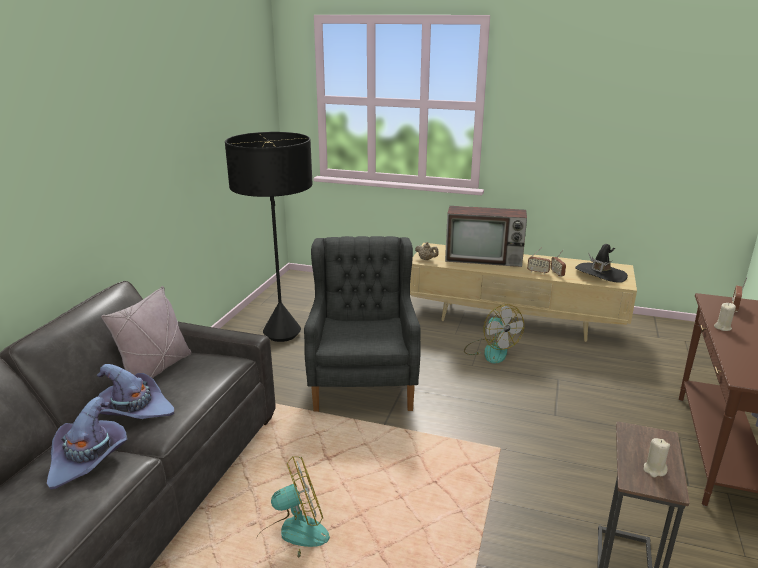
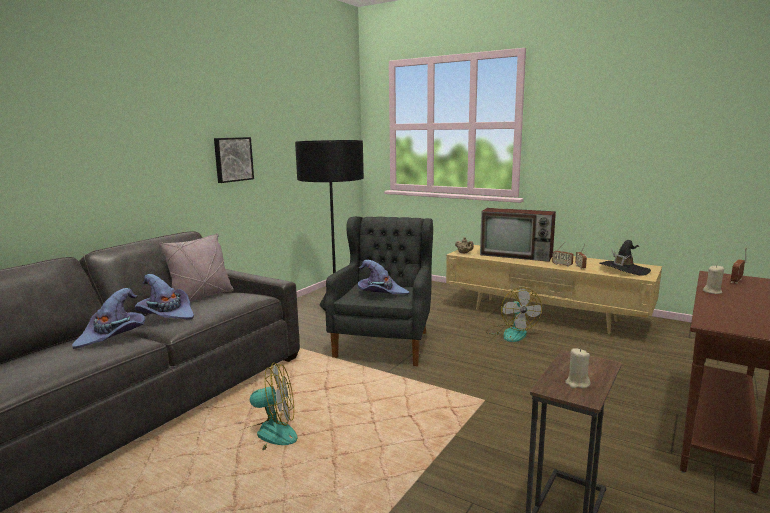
camera: 15 degrees right, 10 degrees down
(149, 173) = (233, 159): none -> picture
(364, 333) = (381, 293): none -> purple hat

